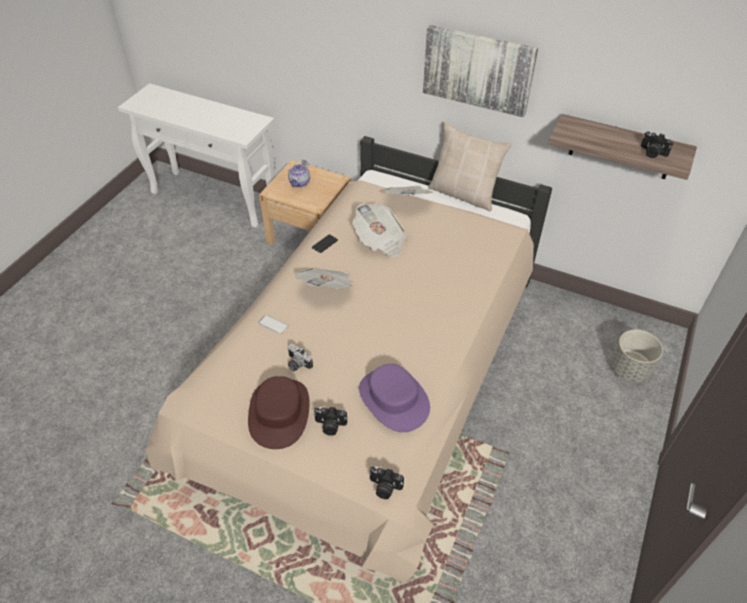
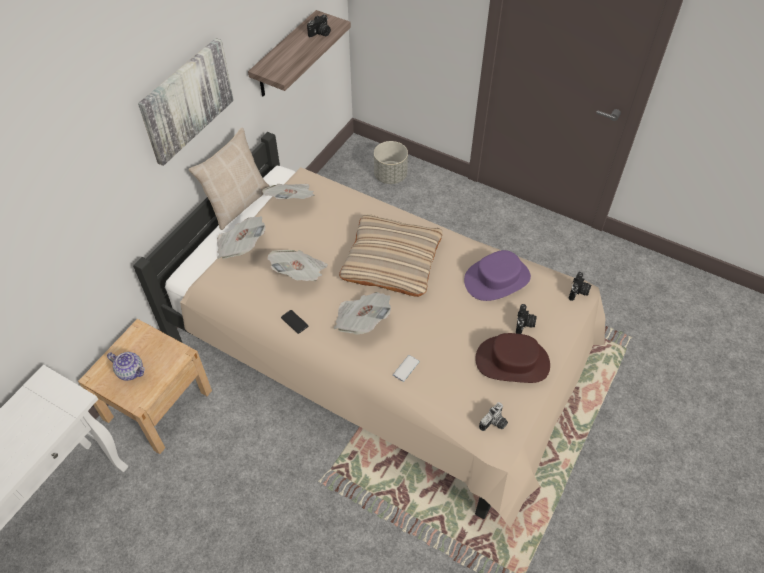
camera: 85 degrees left, 5 degrees up
(297, 364) = (457, 348): camera -> camera (494, 424)
(408, 306) = (391, 260): none -> beige pillow
(474, 226) = (292, 200): none -> newspaper

